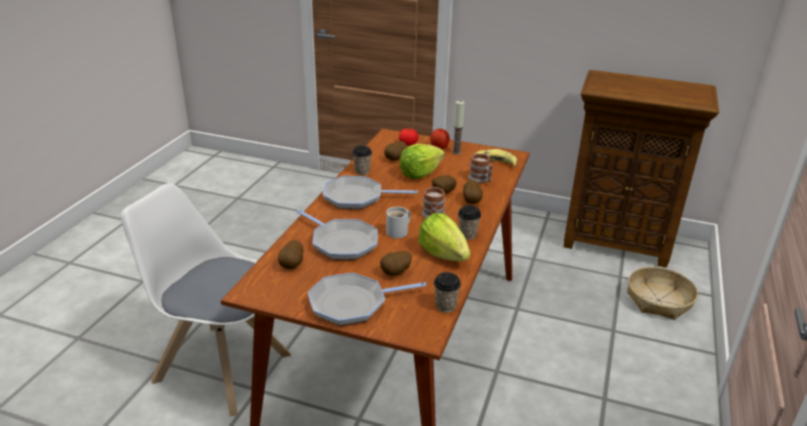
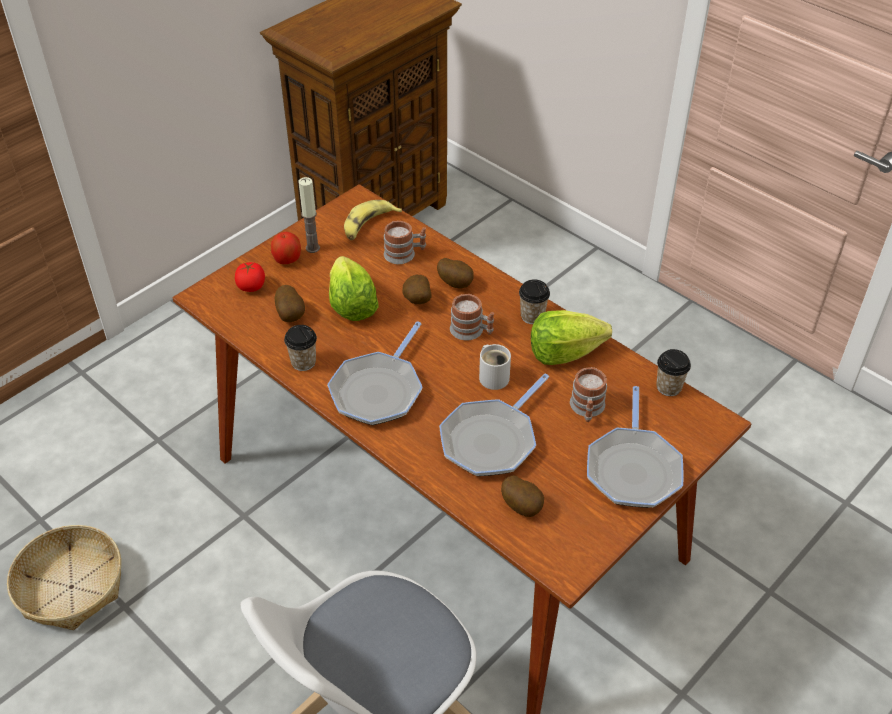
camera: 65 degrees left, 15 degrees up
(342, 242) = (491, 440): frying pan -> frying pan turned 150 degrees clockwise
(396, 273) = (587, 409): potato -> mug
(659, 300) = (496, 241): basket -> basket (71, 586)

